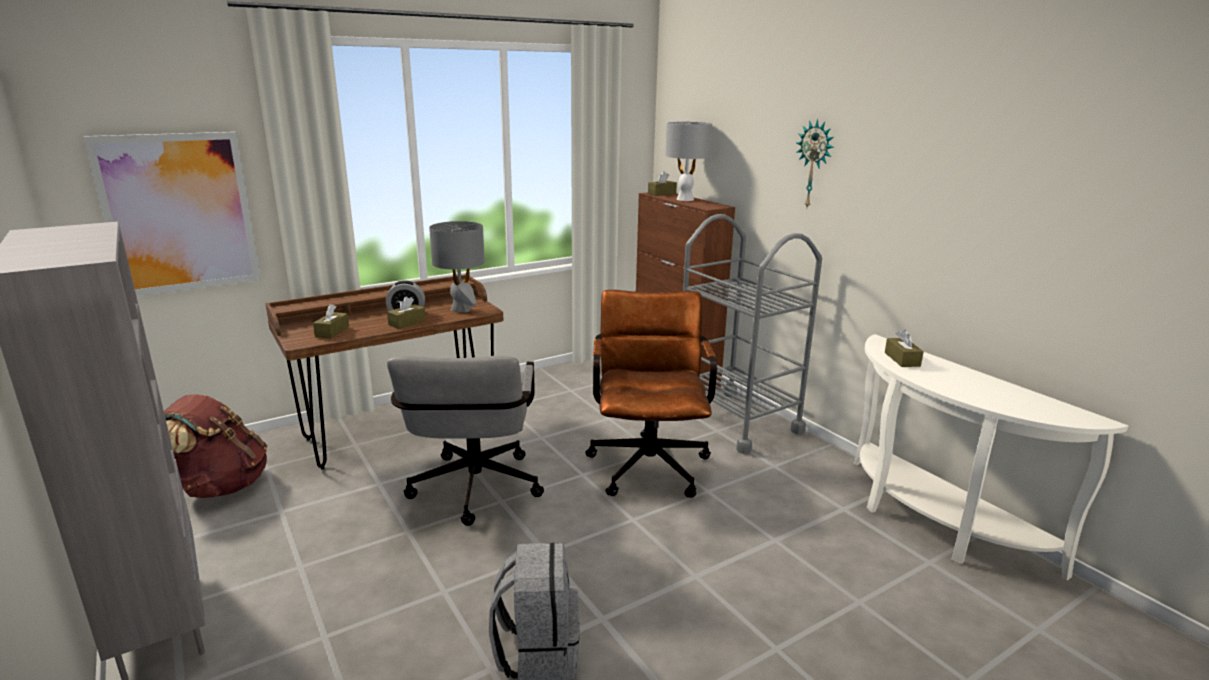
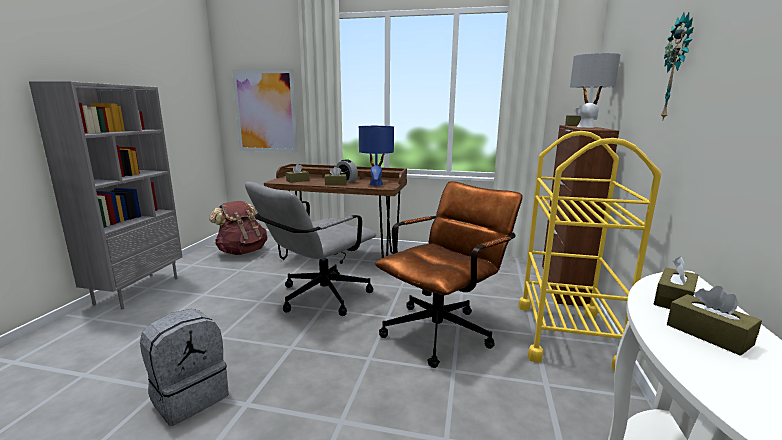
camera: 45 degrees right, 5 degrees down
(461, 309) = (376, 184): grey table lamp -> blue table lamp
(736, 420) = (565, 335): grey cart -> yellow cart
(943, 375) = (708, 334): none -> brown tissue box

